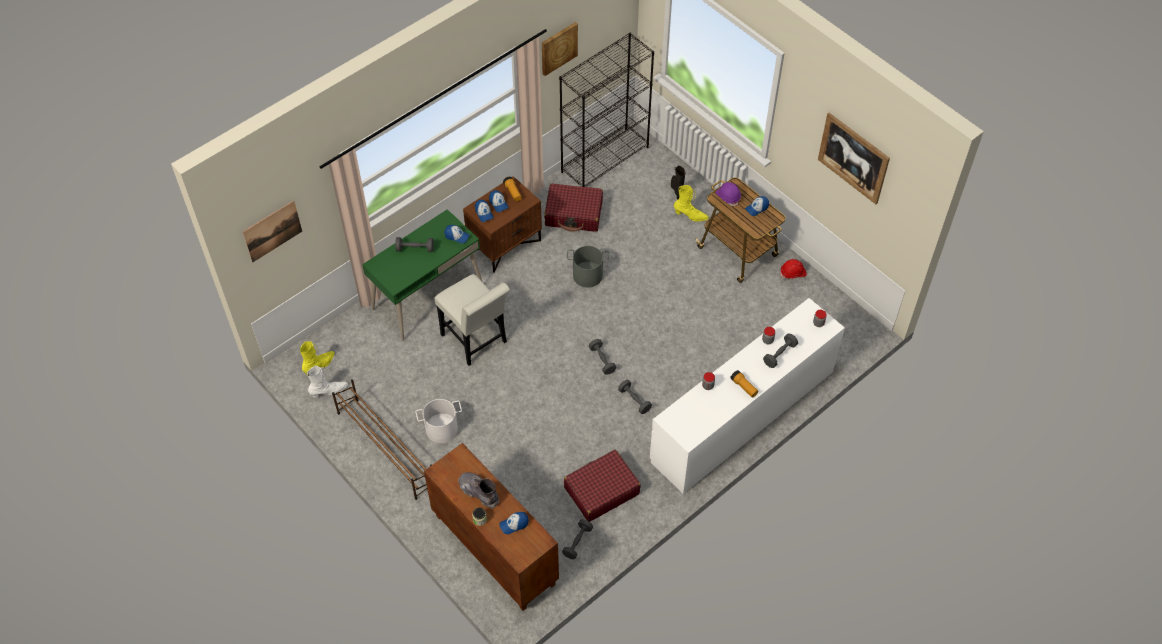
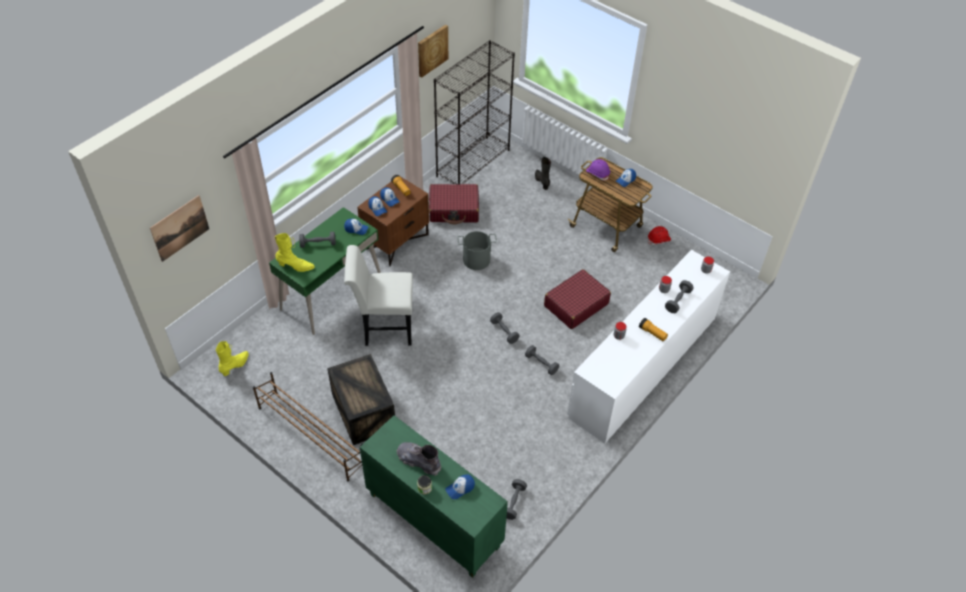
camera: 10 degrees left, 5 degrees down
(329, 392) = (248, 389): white boot -> none
(441, 428) = (363, 411): white bucket -> crate
(476, 341) = (384, 327): white chair -> white chair turned 135 degrees clockwise
(493, 550) = (433, 520): brown cabinet -> green cabinet
(601, 490) = (527, 450): red suitcase -> red suitcase (576, 305)
(690, 216) = (558, 201): yellow boot -> yellow boot (296, 266)
(853, 158) = (720, 114): picture -> none

